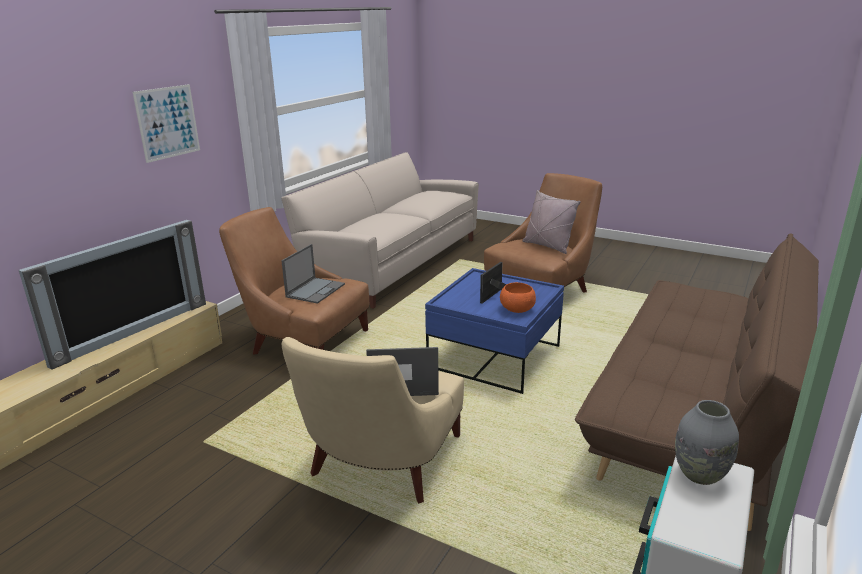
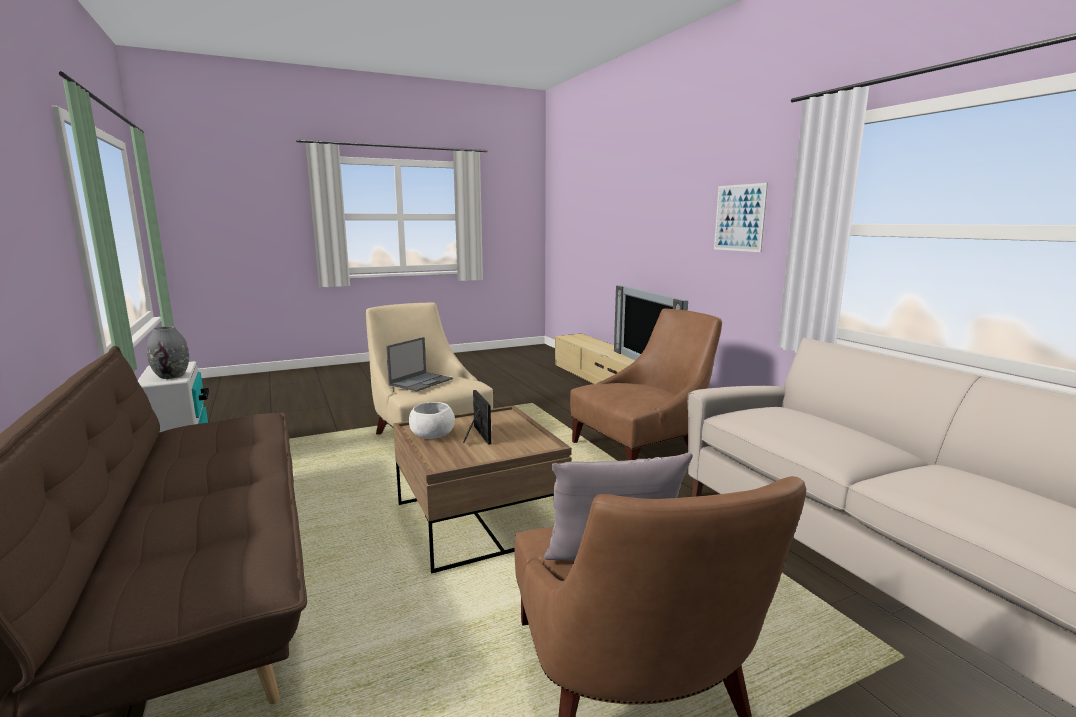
camera: 125 degrees right, 10 degrees down
(316, 290) = (627, 391): laptop -> none
(494, 357) = (479, 521): blue coffee table -> brown coffee table
(517, 309) = (432, 435): orange bowl -> white bowl

